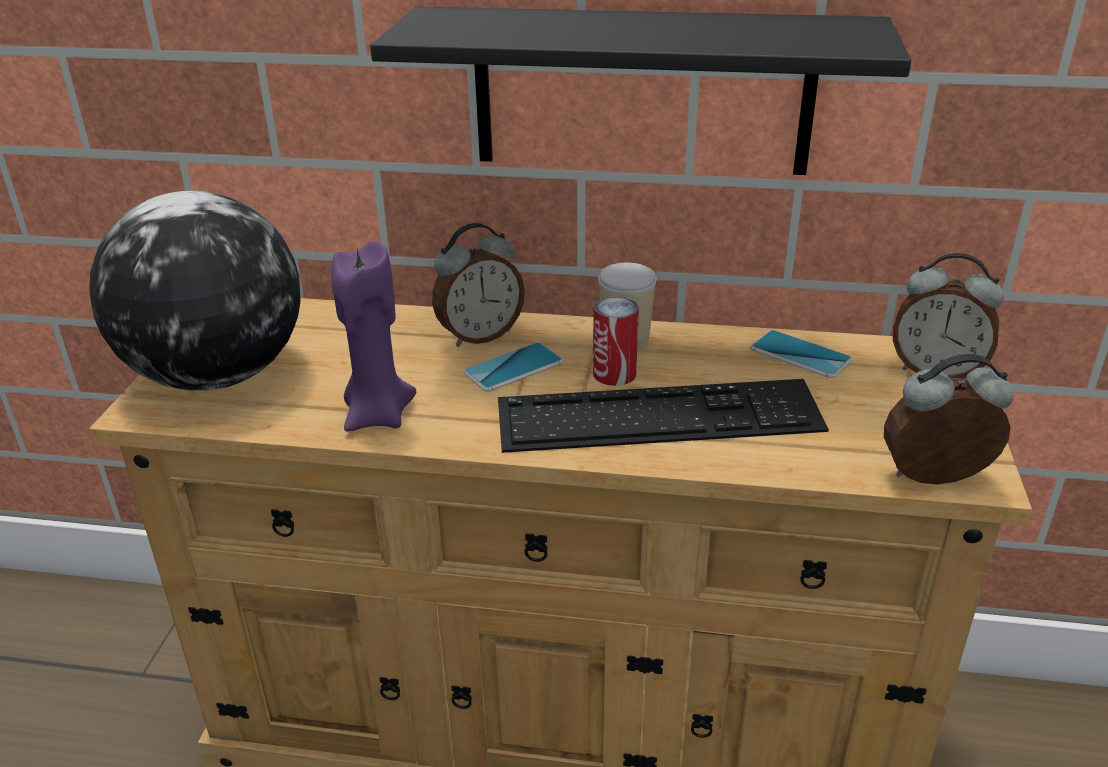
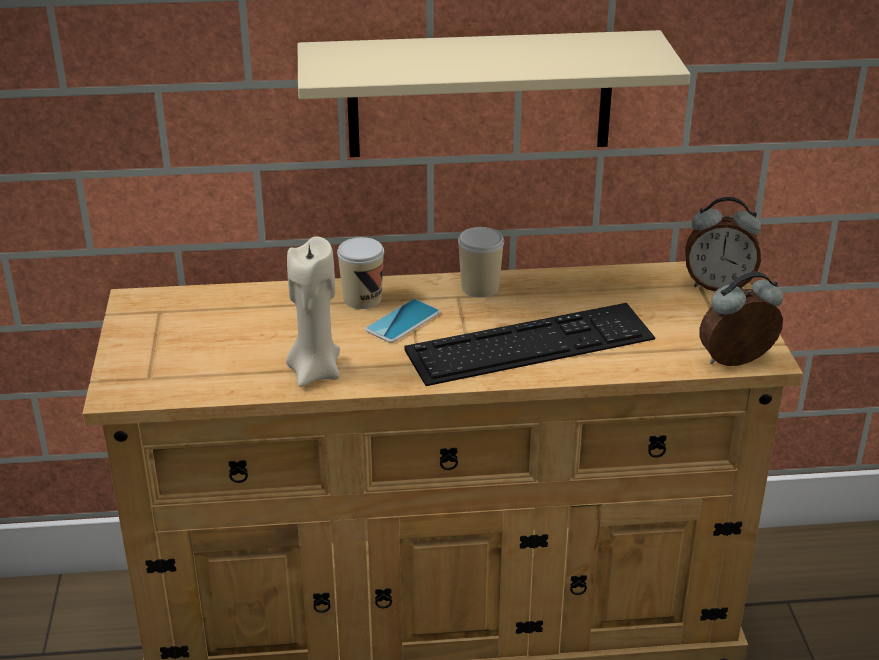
camera: 15 degrees left, 0 degrees up
(216, 375) = (161, 358): globe -> none
(377, 416) = (315, 372): purple candle -> beige candle
(480, 335) = (362, 299): alarm clock -> cup
(614, 374) = (483, 316): can -> none
(642, 91) = (480, 94): black shelf -> beige shelf
(800, 355) = (617, 285): phone -> none

